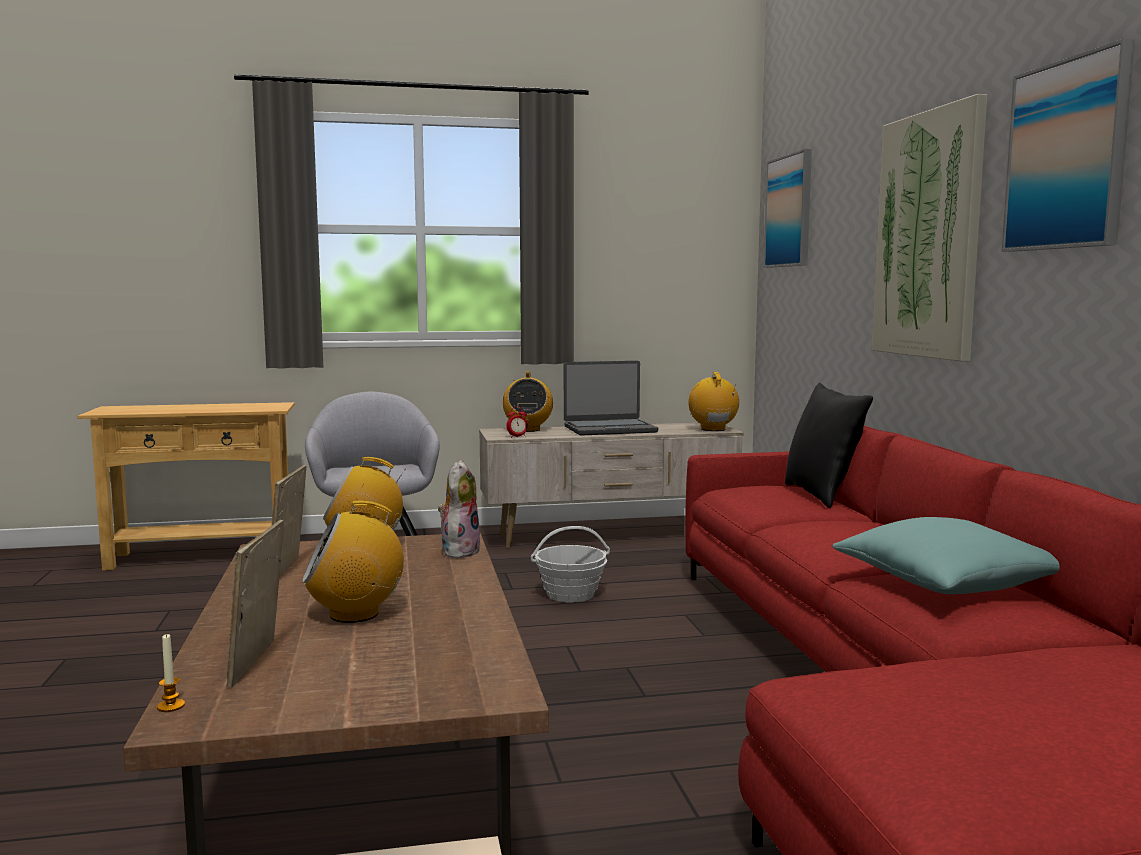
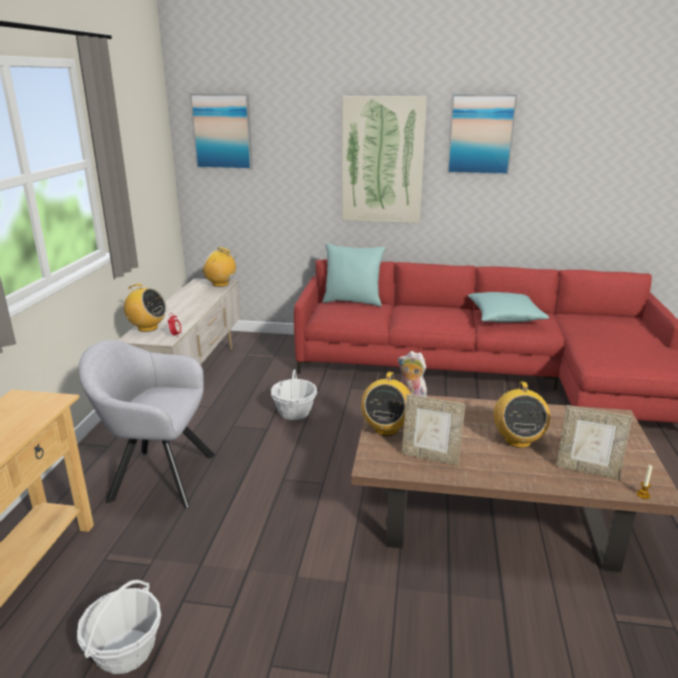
camera: 70 degrees left, 15 degrees up
(106, 604) = (125, 651): none -> basket
(609, 429) = (182, 306): laptop -> none
(821, 495) = (353, 302): black pillow -> turquoise pillow

